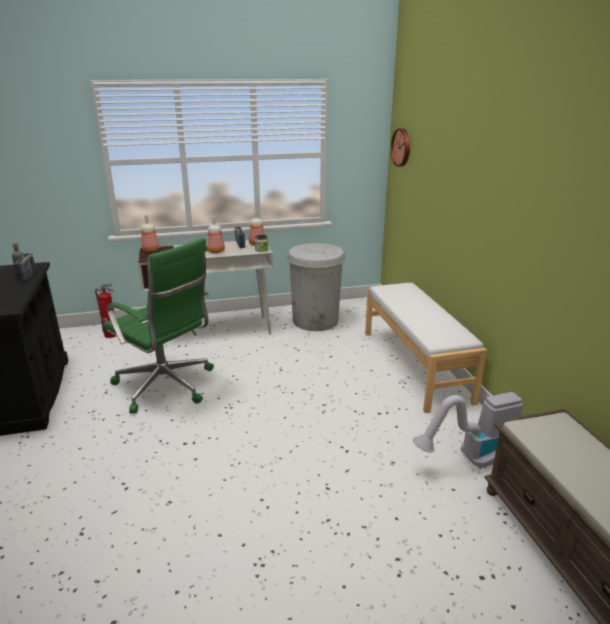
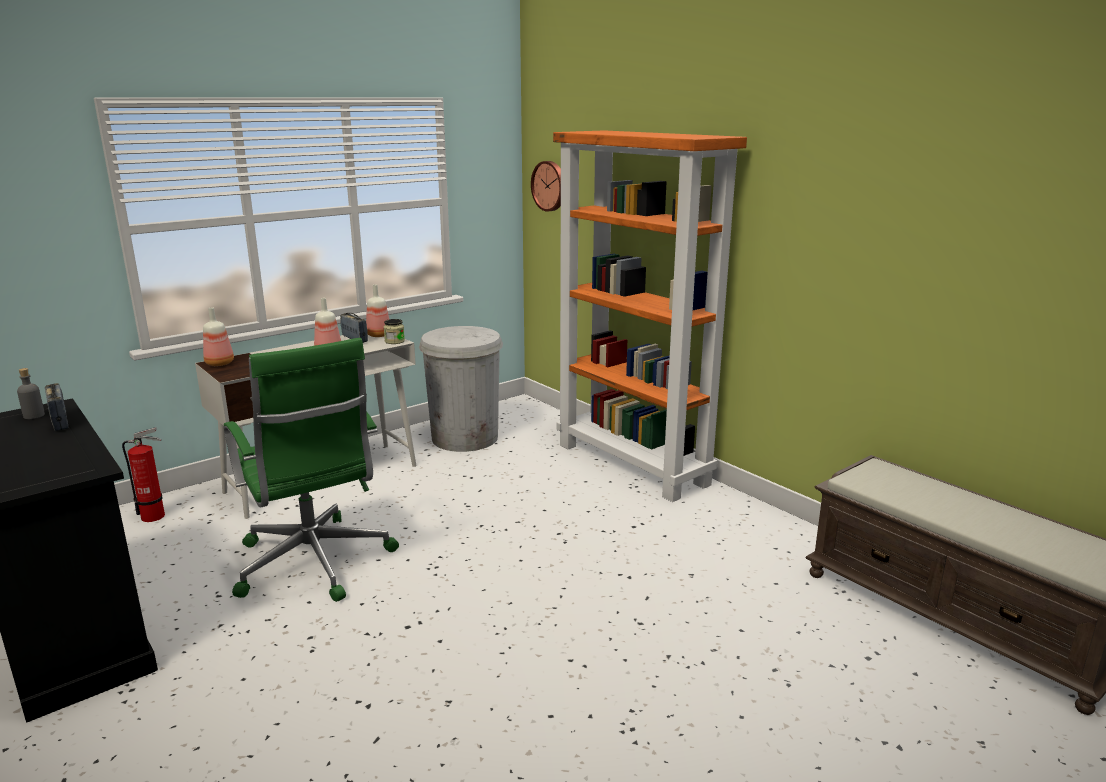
camera: 25 degrees left, 5 degrees down
(166, 386) = (314, 564): green office chair -> green office chair turned 45 degrees clockwise
(415, 365) = (633, 464): white bench -> orange bookcase
(471, 460) = (771, 548): vacuum cleaner -> none

